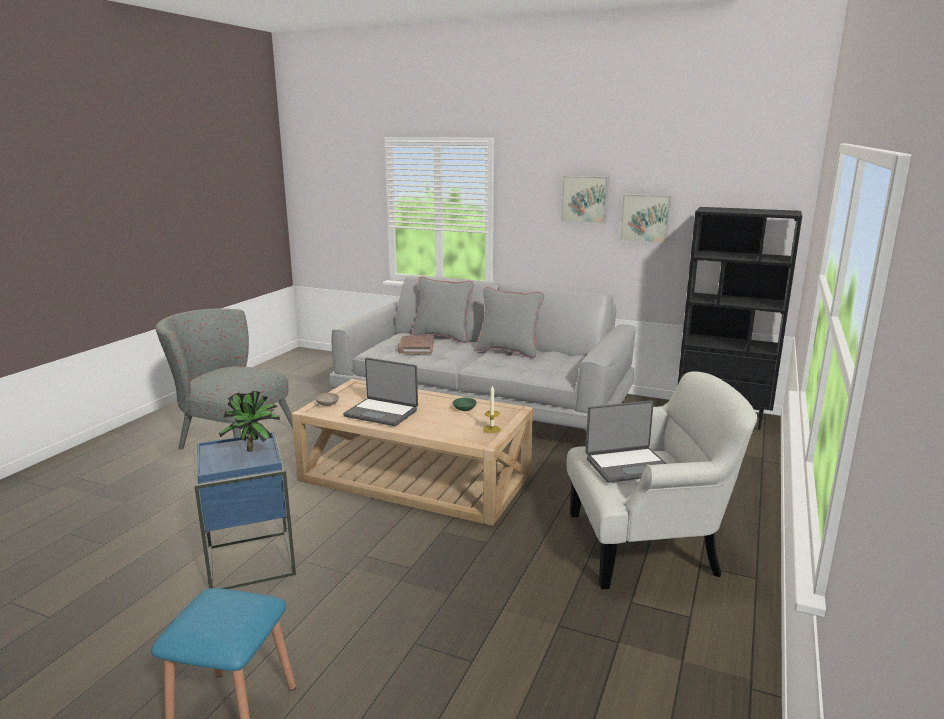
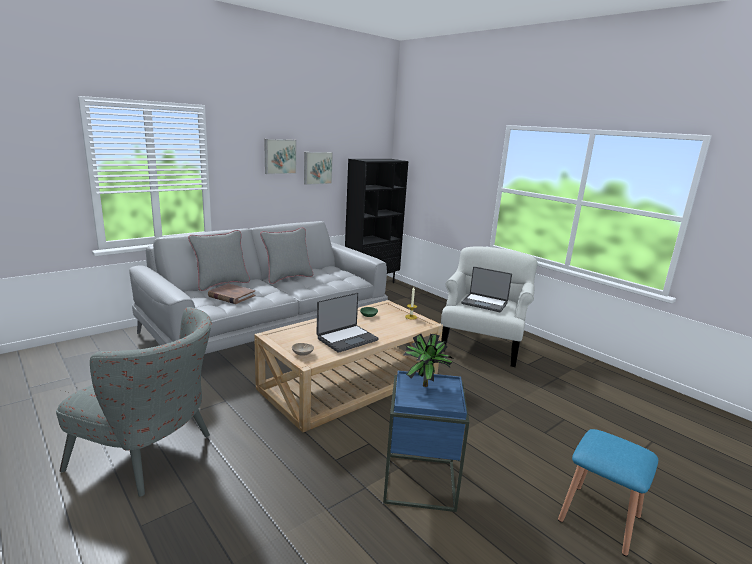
camera: 65 degrees left, 0 degrees up
(229, 437) = (152, 456): grey armchair -> grey armchair turned 120 degrees counterclockwise
(628, 465) = (484, 303): laptop -> laptop turned 105 degrees clockwise

